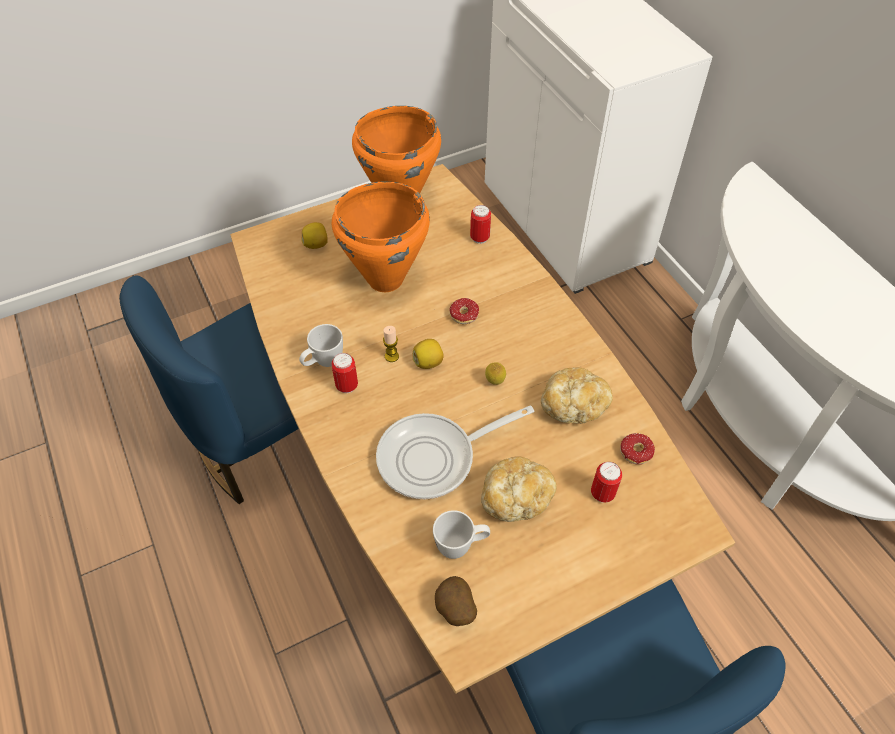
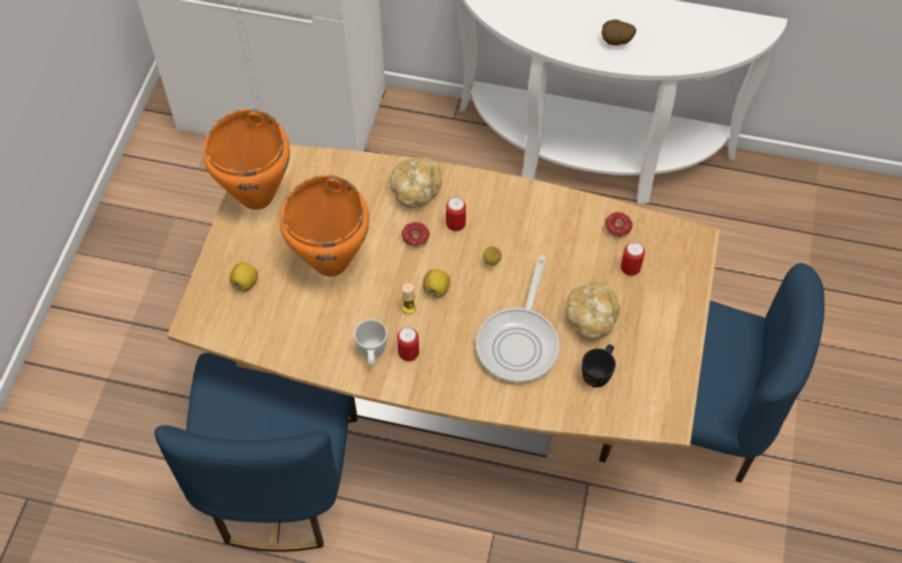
camera: 50 degrees left, 5 degrees up
(454, 610) = (639, 408): potato -> potato (616, 42)
(461, 545) = (598, 373): white mug -> black mug
(479, 238) = (352, 175): can -> can (455, 225)
(573, 405) = (552, 233): bread -> bread (416, 190)

